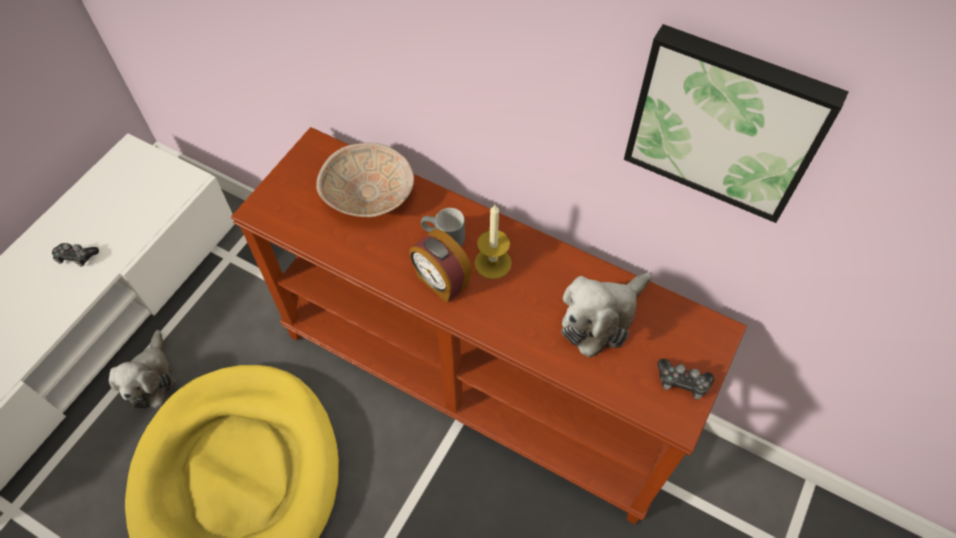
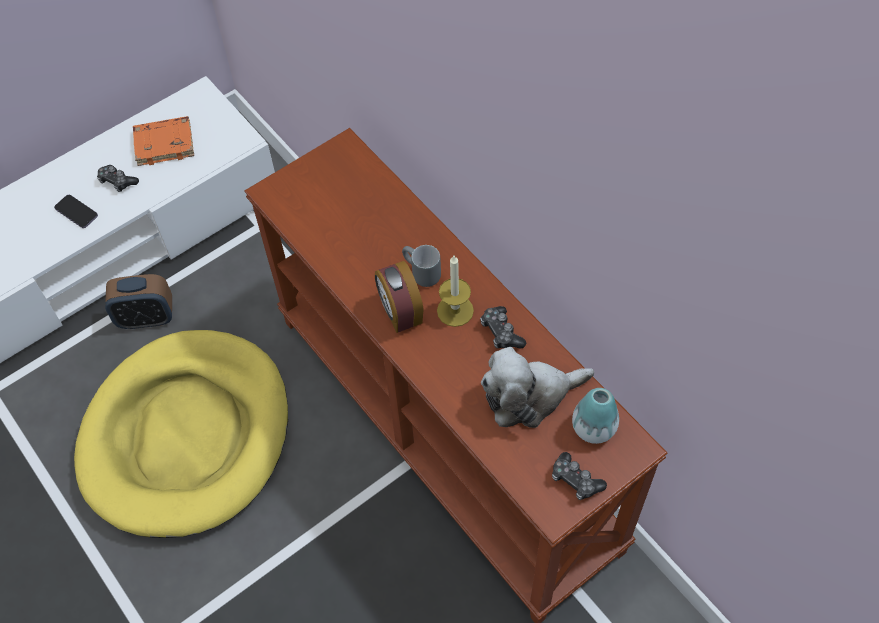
camera: 25 degrees right, 0 degrees up
(44, 300) = (76, 212): none -> phone
(112, 206) = (165, 143): none -> orange book
(151, 379) = (147, 318): plush toy -> alarm clock
(369, 195) = (373, 210): beige bowl -> none
(545, 268) = (501, 332): none -> game controller
(672, 327) = (593, 428): none -> vase
(726, 122) = (643, 247): picture -> none

